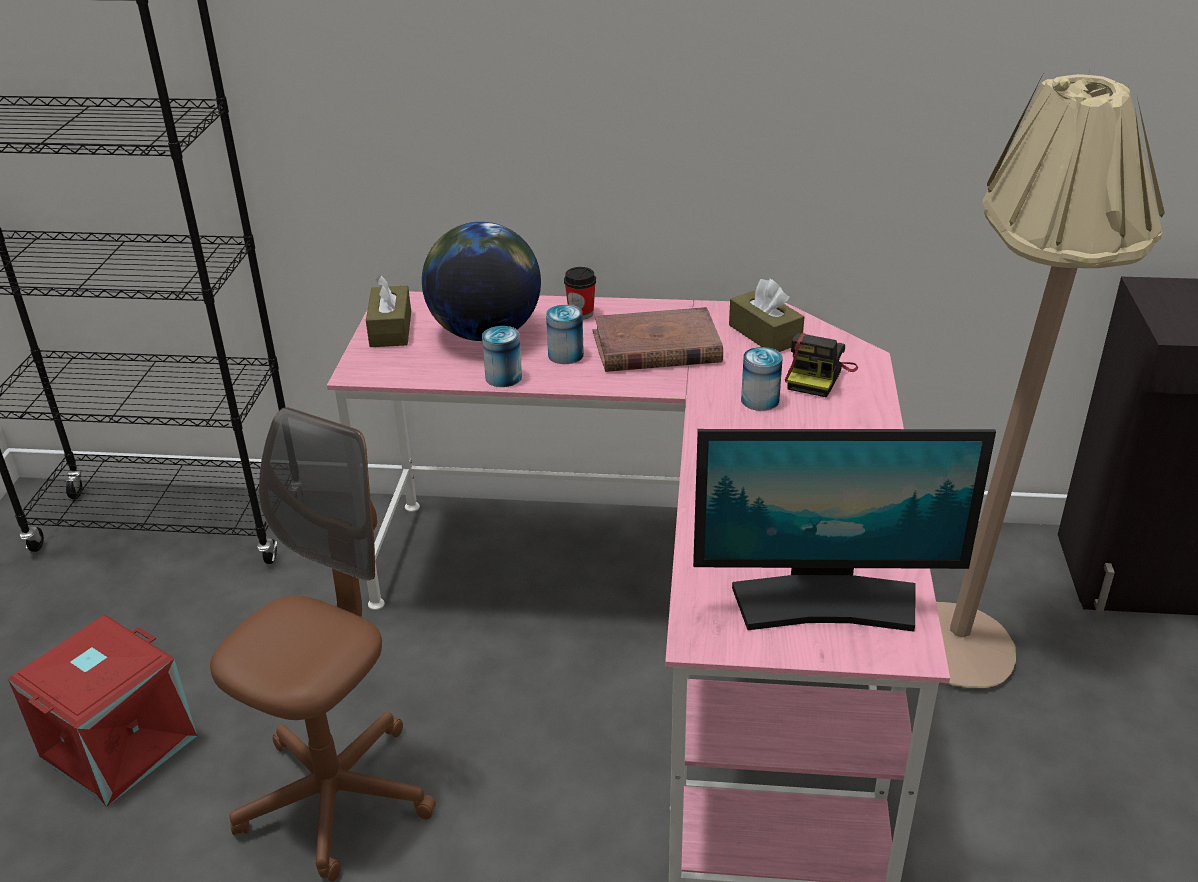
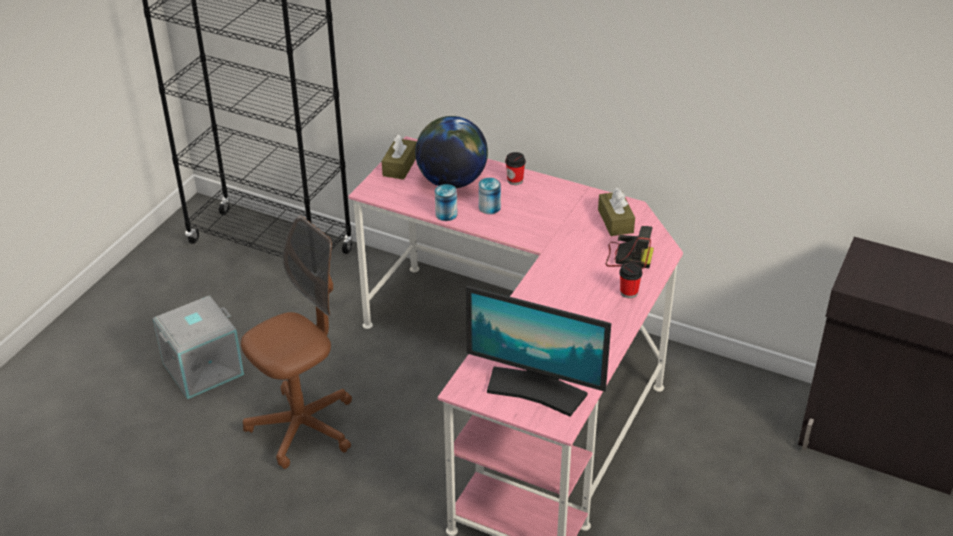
camera: 20 degrees right, 5 degrees up
(118, 744) = (203, 368): red storage box -> grey storage box
(656, 347) = (544, 215): brown book -> none
(760, 400) = (582, 265): can -> none
(818, 376) = (627, 257): camera -> camera turned 120 degrees counterclockwise
(857, 422) = (629, 292): none -> cup
(976, 635) = (716, 441): beige floor lamp -> none

